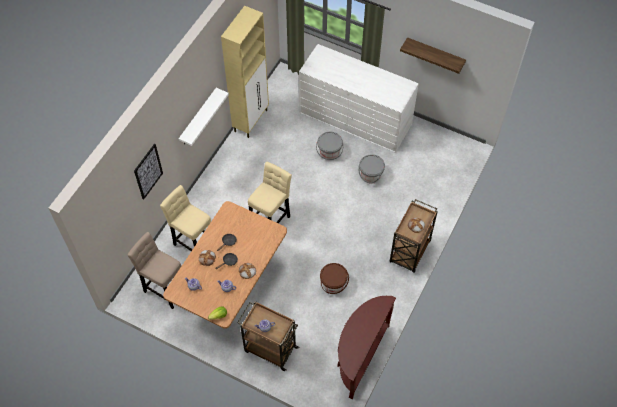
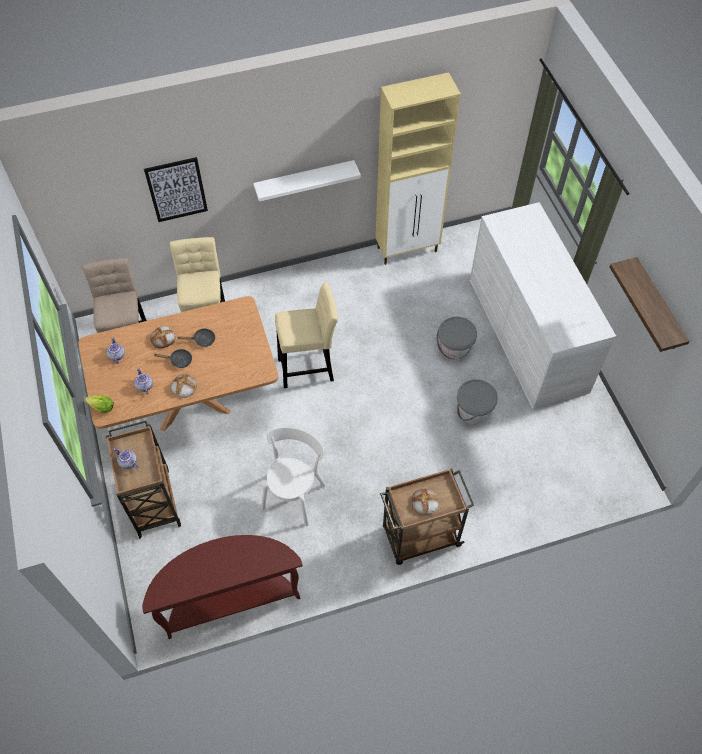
camera: 45 degrees right, 0 degrees up
(333, 284) = (295, 493): brown bucket -> white chair

